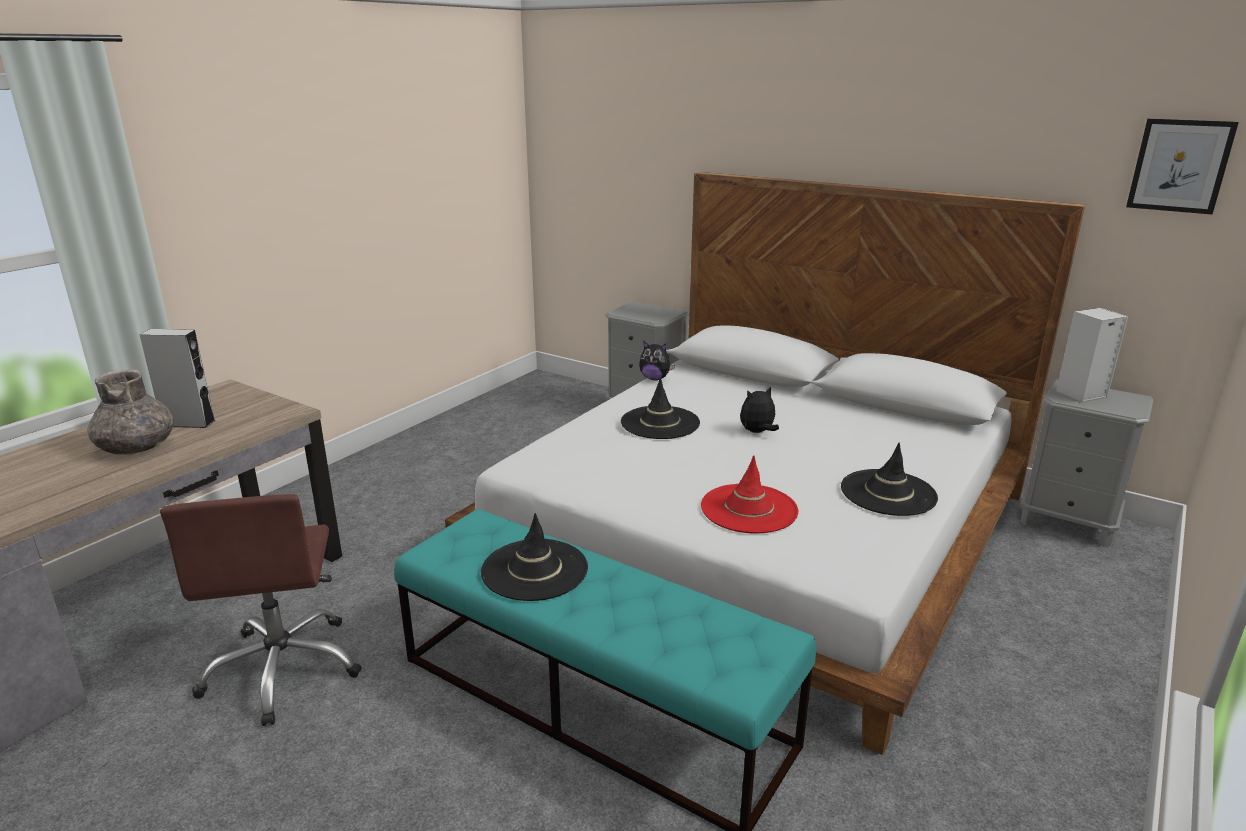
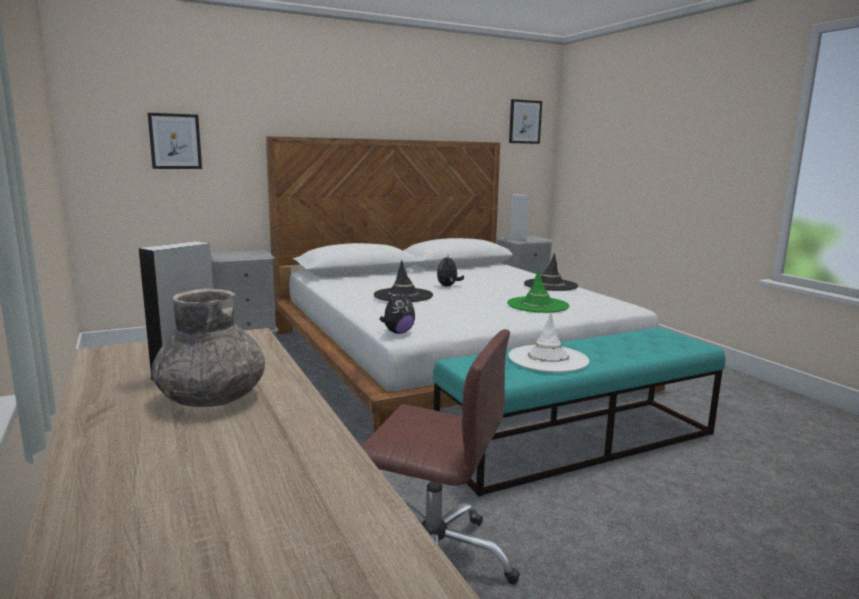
camera: 60 degrees left, 10 degrees down
(534, 570) = (548, 359): black hat -> white hat
(615, 172) = (175, 141): none -> picture
(655, 378) = (324, 286): plush toy -> plush toy (398, 332)
(749, 509) = (537, 305): red hat -> green hat

